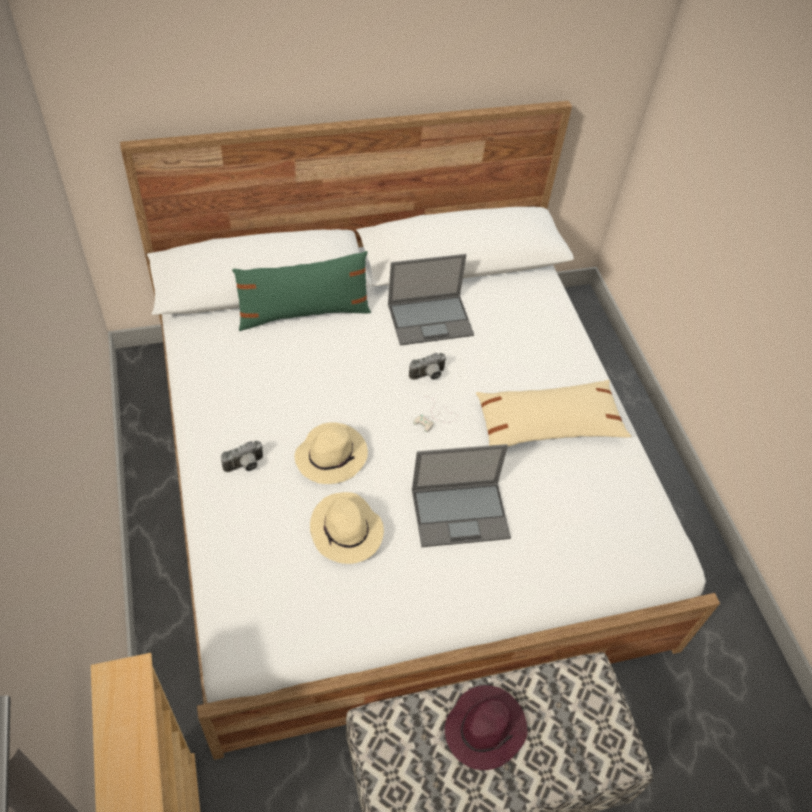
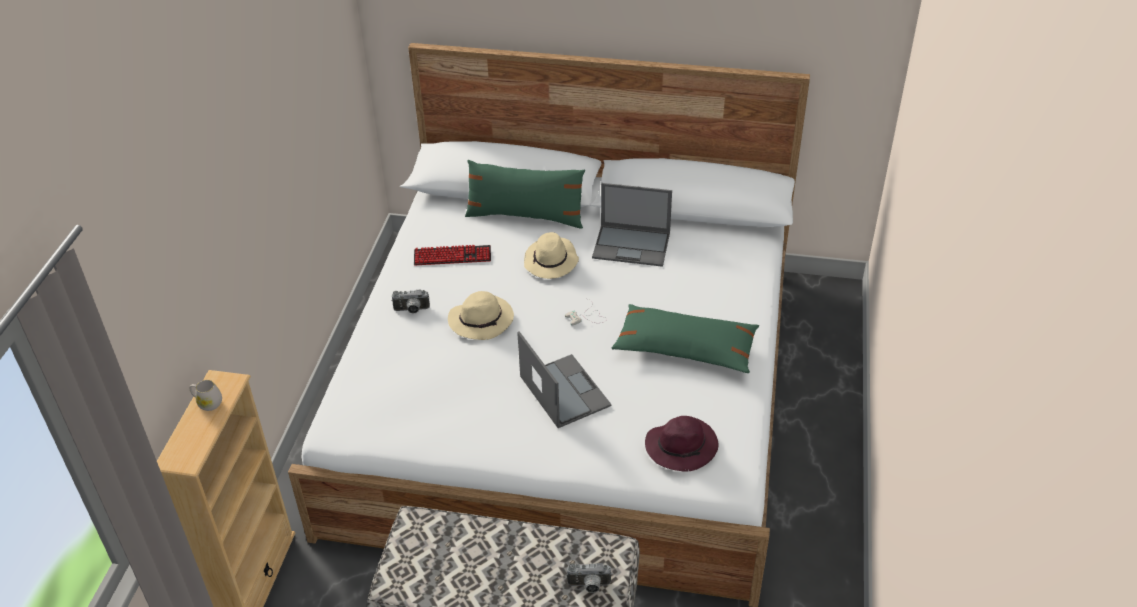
camera: 30 degrees right, 10 degrees down
(118, 717) = (207, 403): none -> white mug
(252, 384) = (452, 256): none -> keyboard
(347, 531) = (460, 374): beige hat -> beige hat (551, 262)
(428, 376) = (602, 286): camera -> camera (589, 586)
(461, 513) = (563, 390): laptop -> laptop turned 135 degrees counterclockwise
(485, 728) = (499, 554): purple hat -> purple hat (682, 446)
(548, 424) = (685, 348): beige pillow -> green pillow

